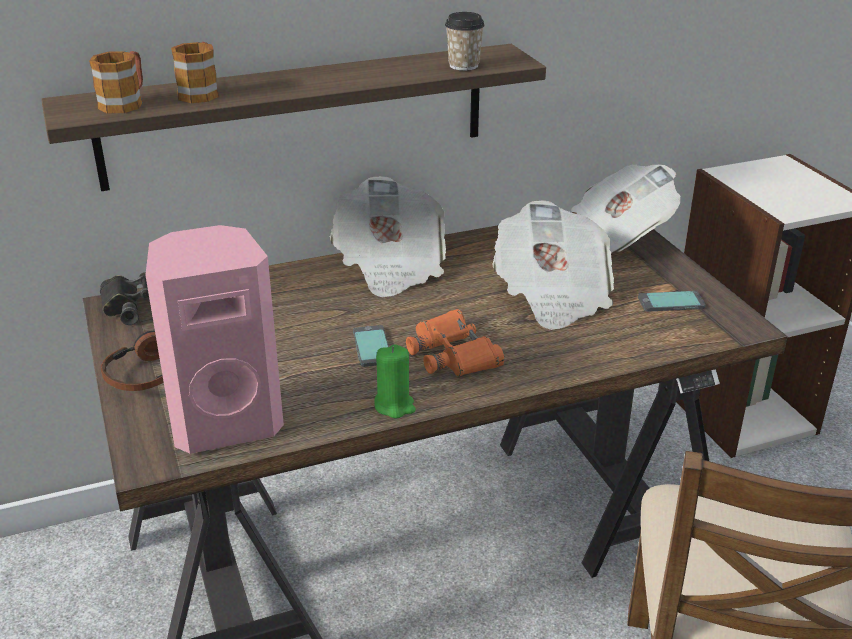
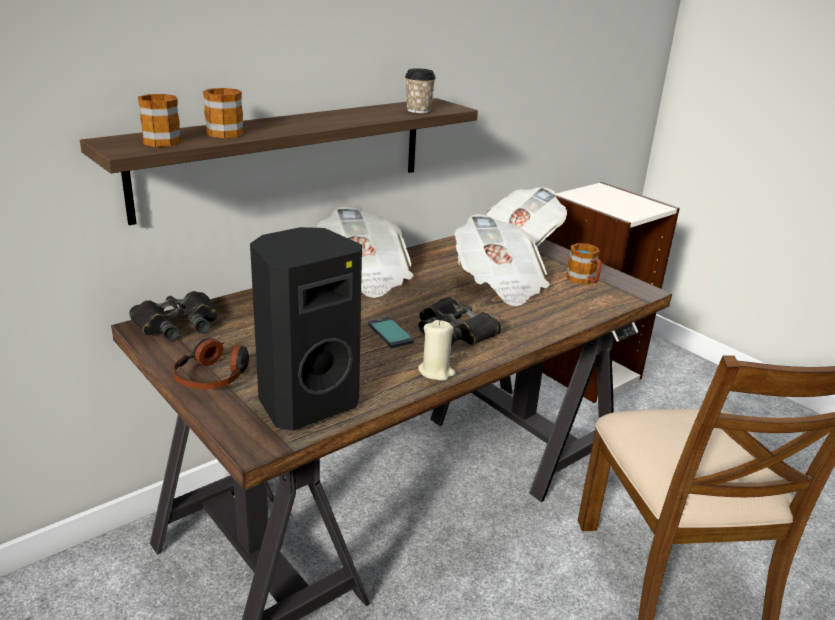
camera: 20 degrees left, 5 degrees down
(226, 422) = (306, 402): pink speaker -> black speaker
(394, 405) = (436, 372): green candle -> beige candle
(452, 354) = (455, 330): orange binoculars -> black binoculars
(671, 303) = (583, 281): phone -> mug

